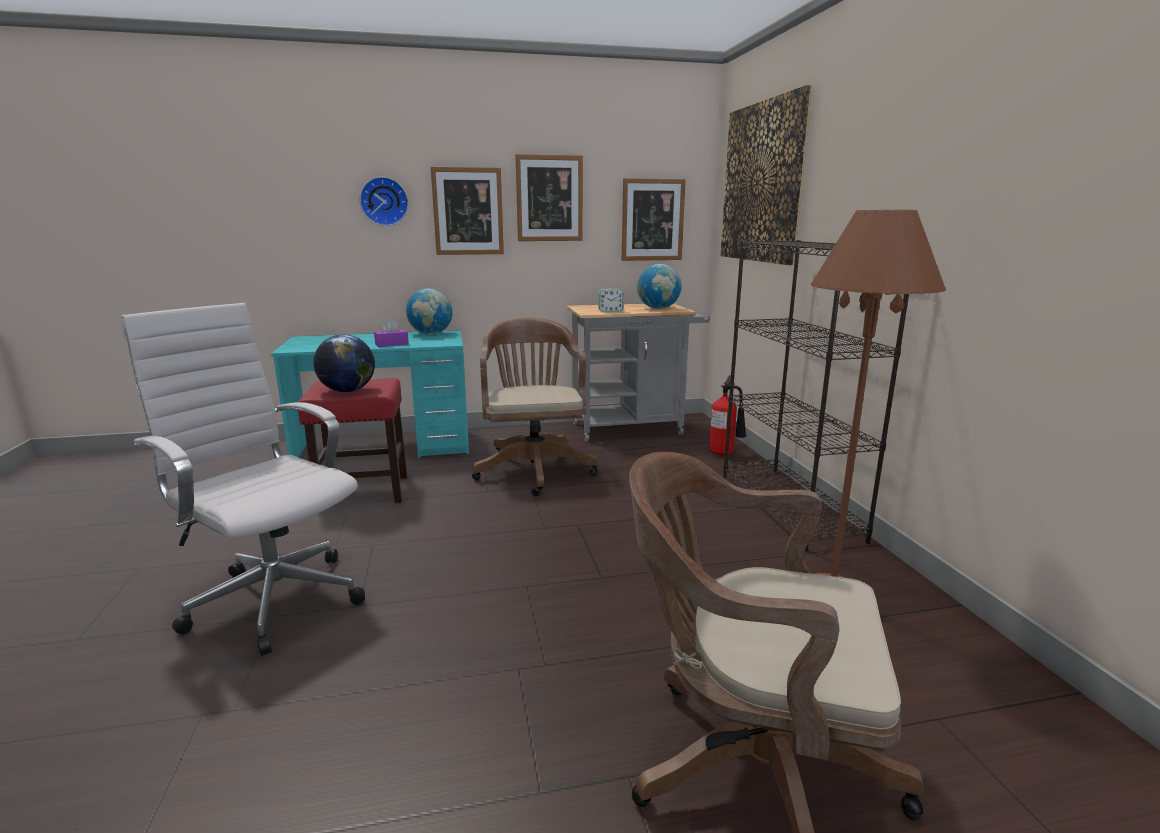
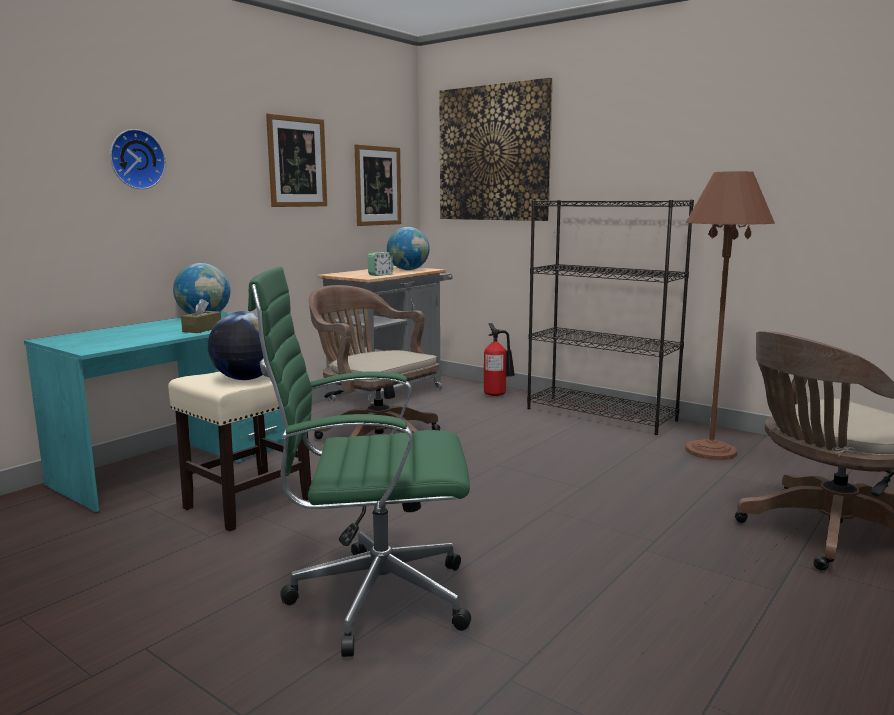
camera: 40 degrees left, 5 degrees down
(273, 598) = (371, 599): white office chair -> green office chair
(362, 491) = (247, 504): red stool -> beige stool
(391, 344) = (202, 329): purple tissue box -> brown tissue box
(468, 211) = (224, 174): picture -> none

